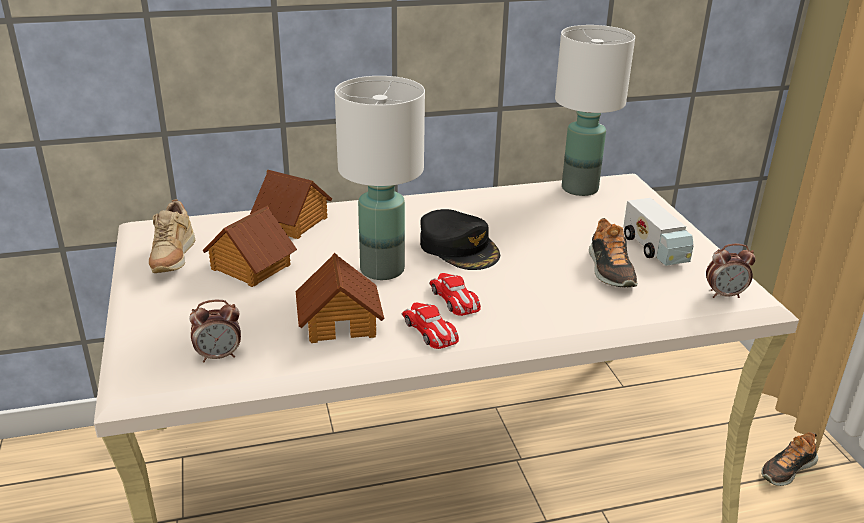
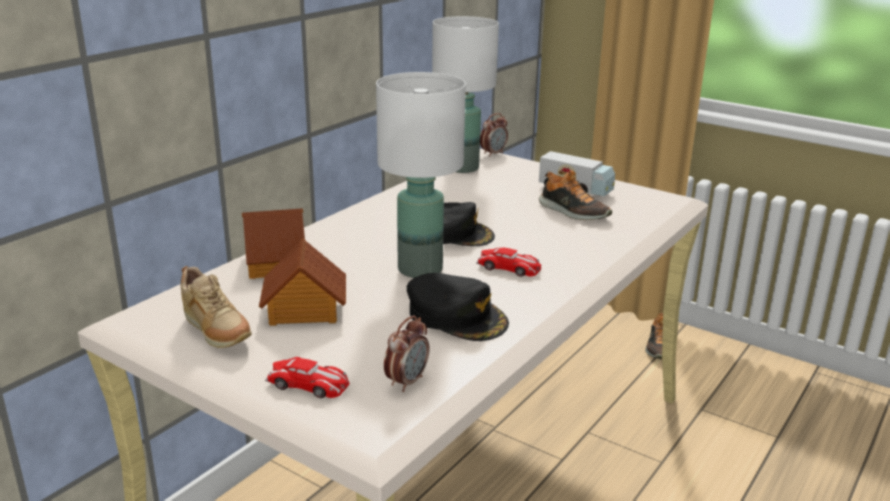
camera: 40 degrees left, 5 degrees down
(340, 322) = (457, 316): toy house -> black cap
(430, 330) = (530, 294): toy car -> toy car (309, 384)
(724, 295) = (658, 202): alarm clock -> alarm clock (493, 153)

